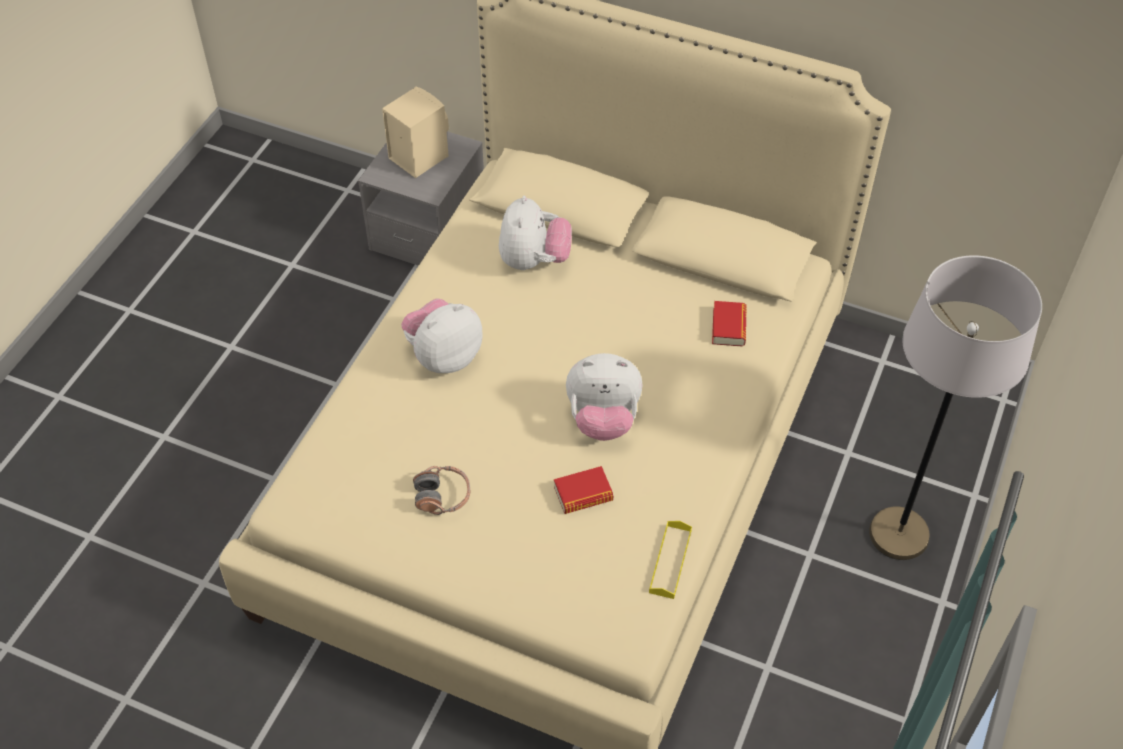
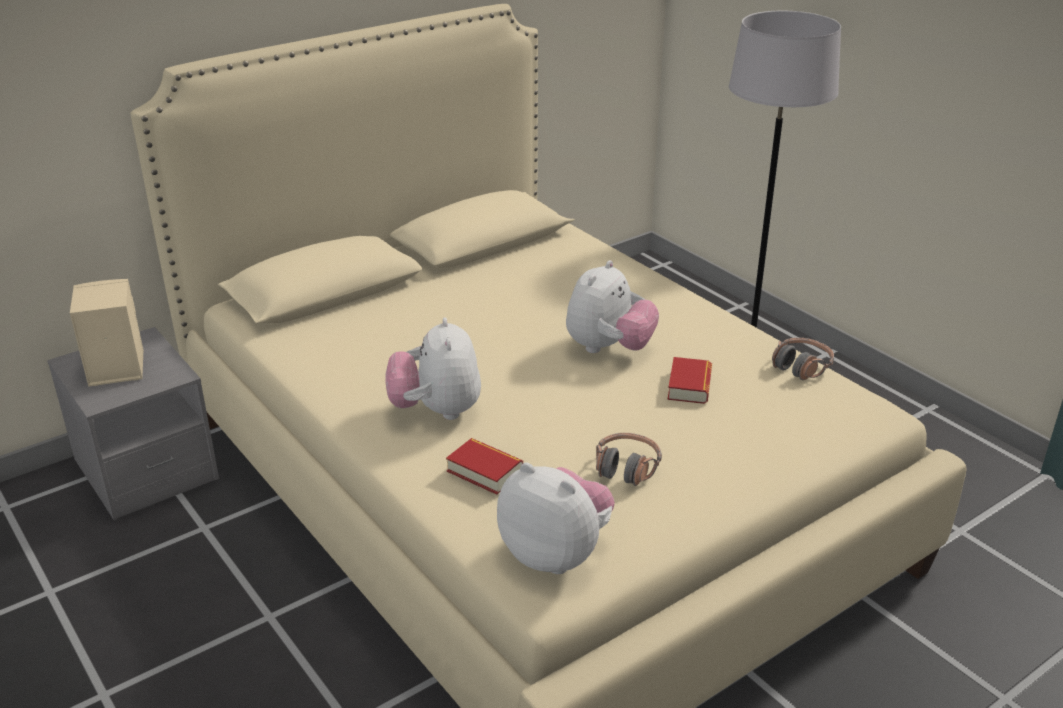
camera: 60 degrees left, 20 degrees down
(534, 260) = (373, 323): plush toy -> plush toy (556, 554)
(670, 561) = (801, 366): yellow tray -> headphones
(728, 327) = (564, 260): book -> book (485, 471)

